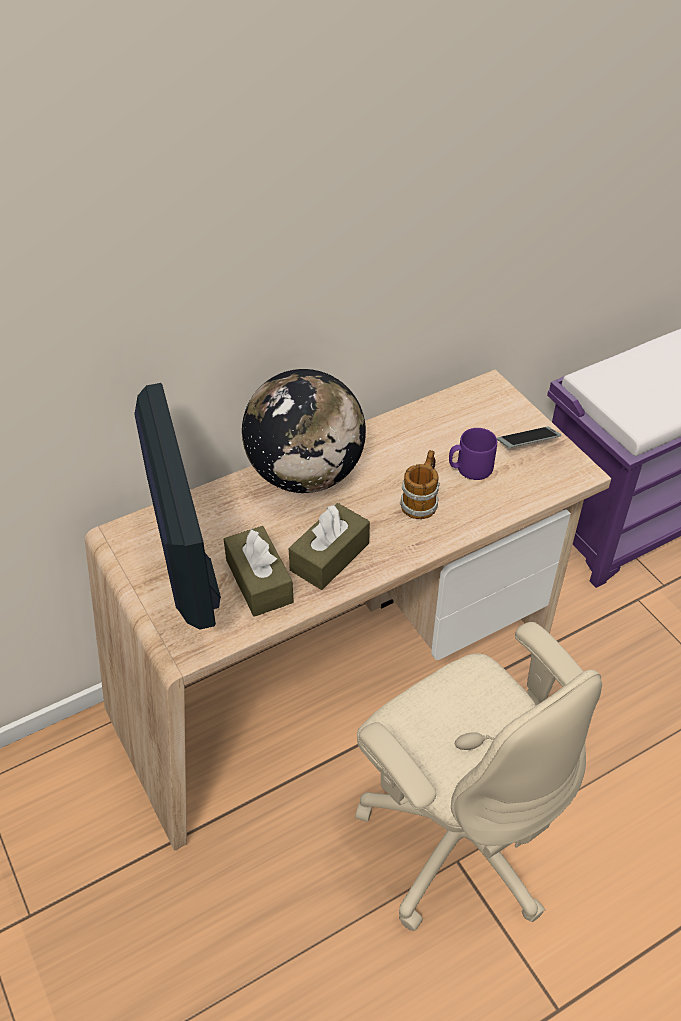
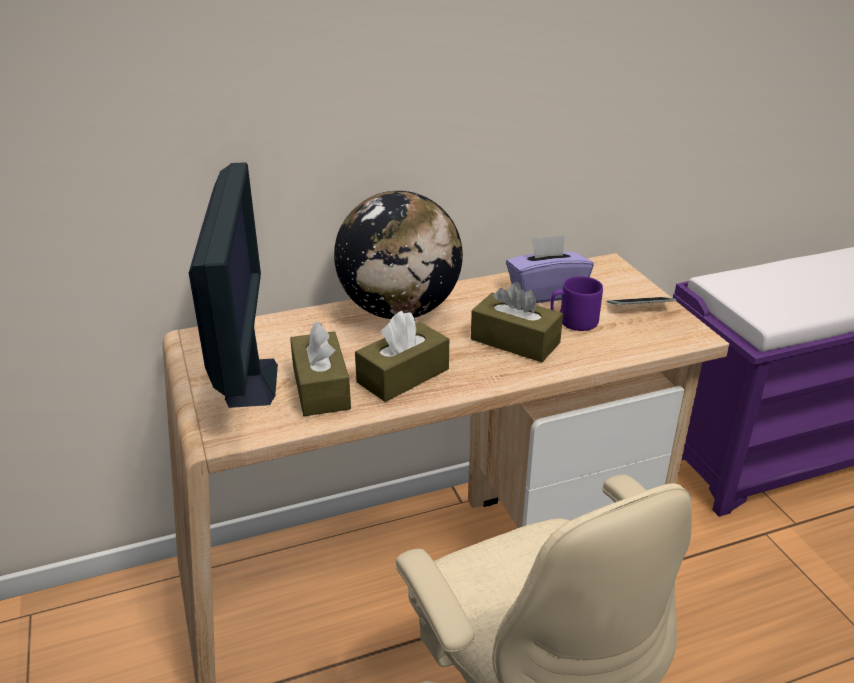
camera: 10 degrees right, 15 degrees down
(421, 500) = (515, 341): mug -> brown tissue box
(438, 433) = (546, 292): none -> purple tissue box

